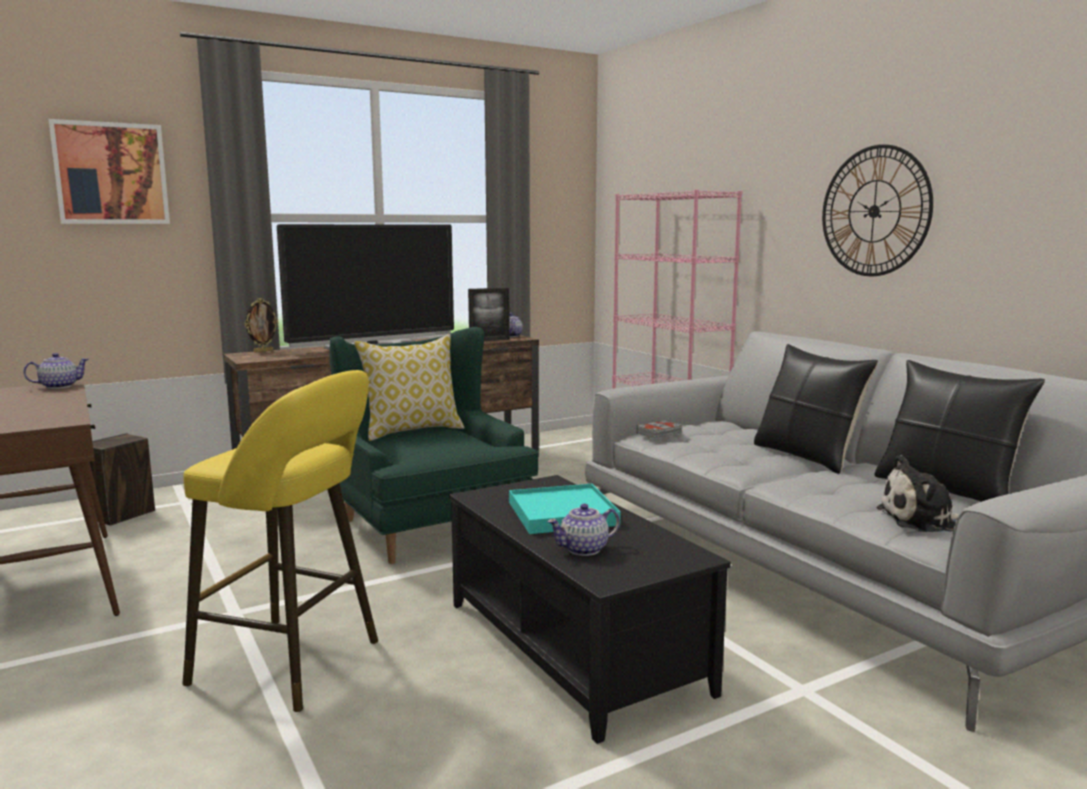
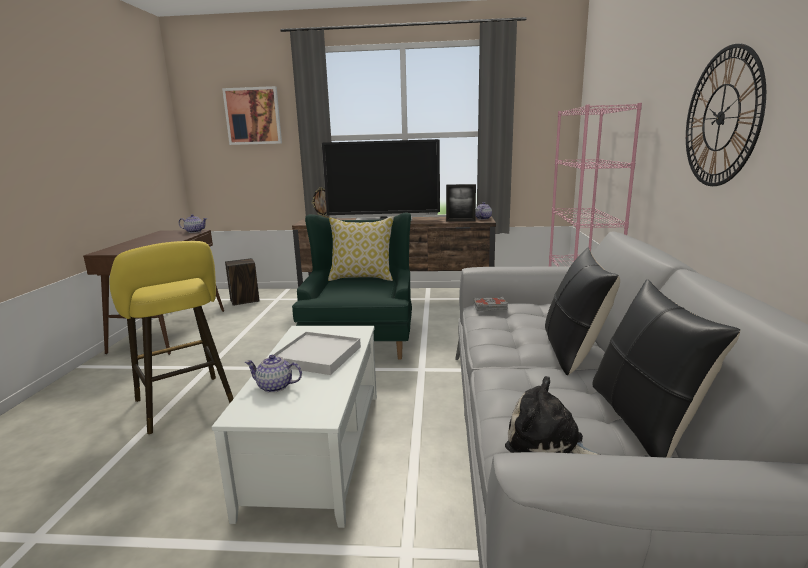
camera: 35 degrees right, 5 degrees up
(562, 514) = (317, 356): turquoise tray -> white tray
(575, 645) = (318, 448): black coffee table -> white coffee table

